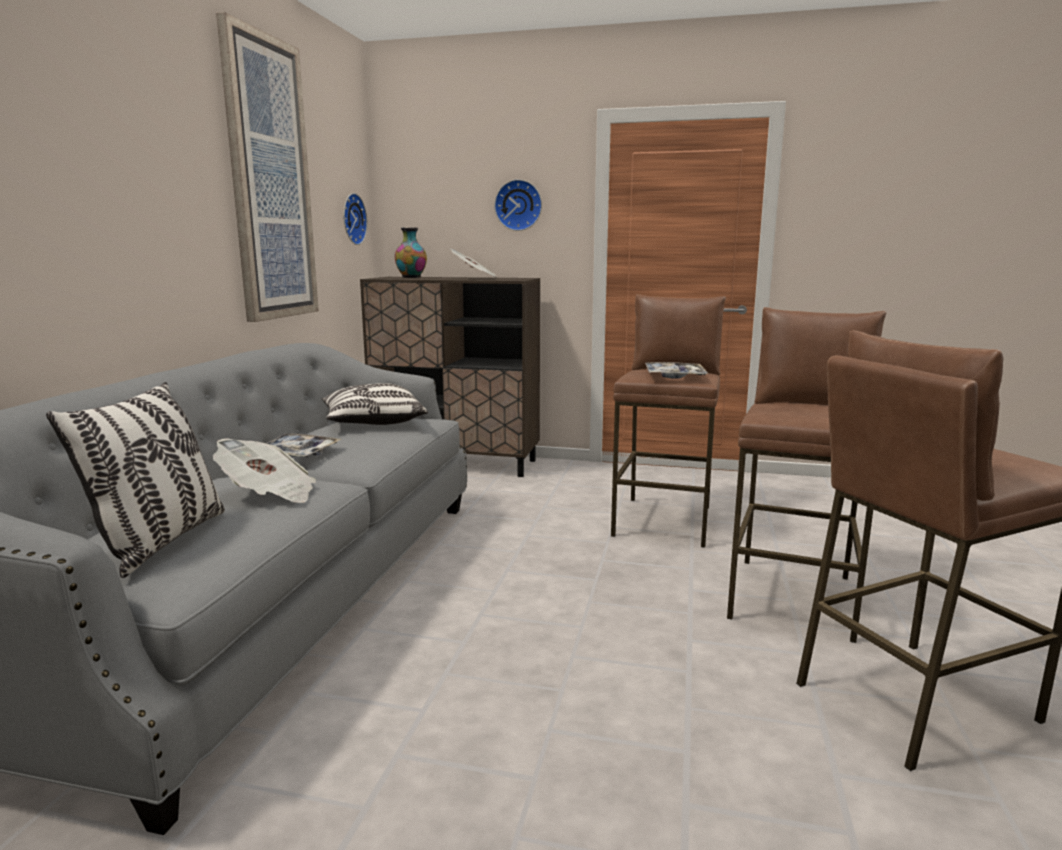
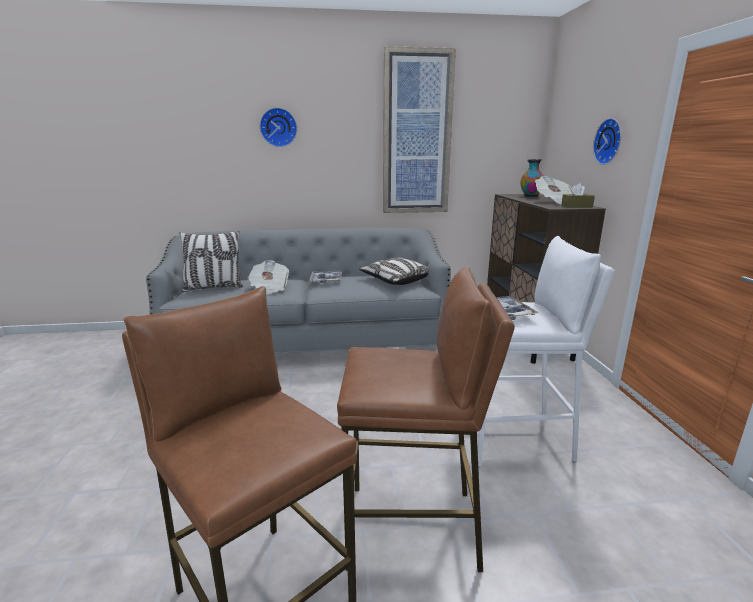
camera: 70 degrees right, 5 degrees up
(351, 219) = (508, 152): wall clock -> wall clock (278, 127)
(517, 278) = (576, 206): none -> brown tissue box
(664, 521) = (514, 439): brown stool -> white stool

